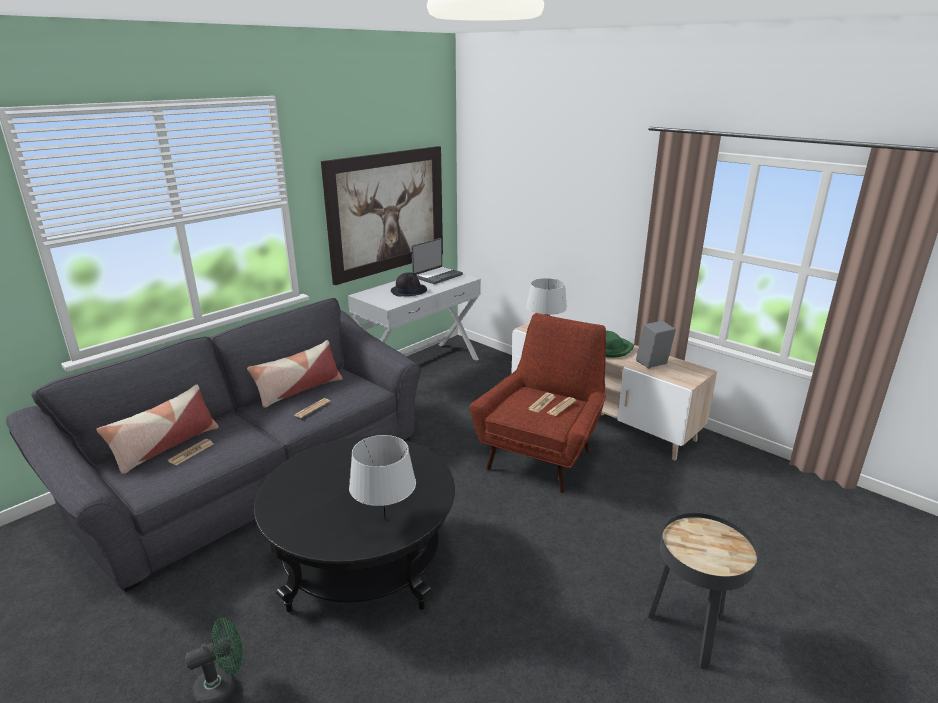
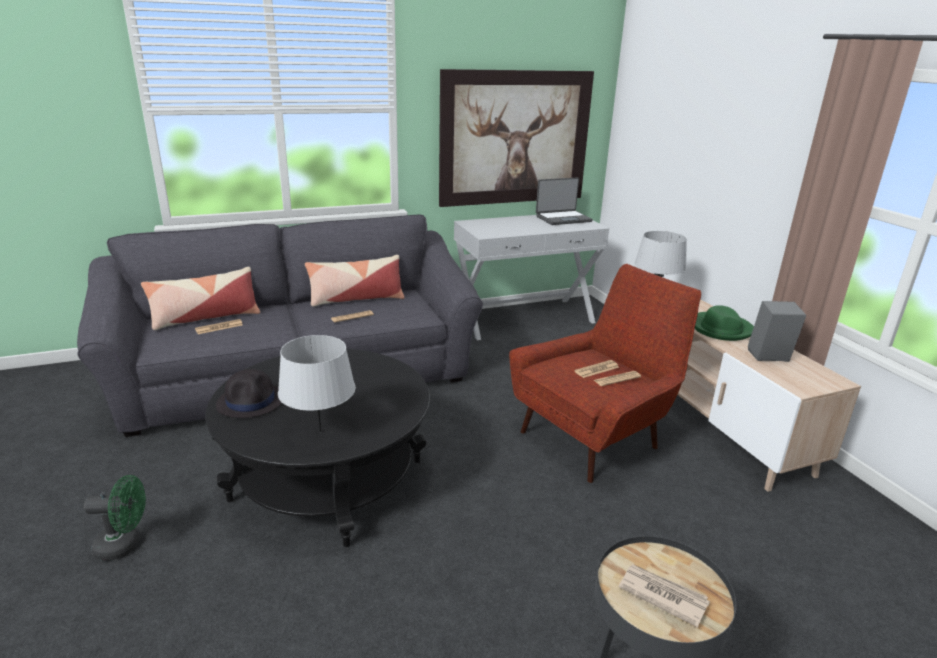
camera: 25 degrees right, 0 degrees up
(409, 290) = (519, 226): black hat -> black hat (251, 401)
(710, 550) = (662, 595): none -> newspaper

